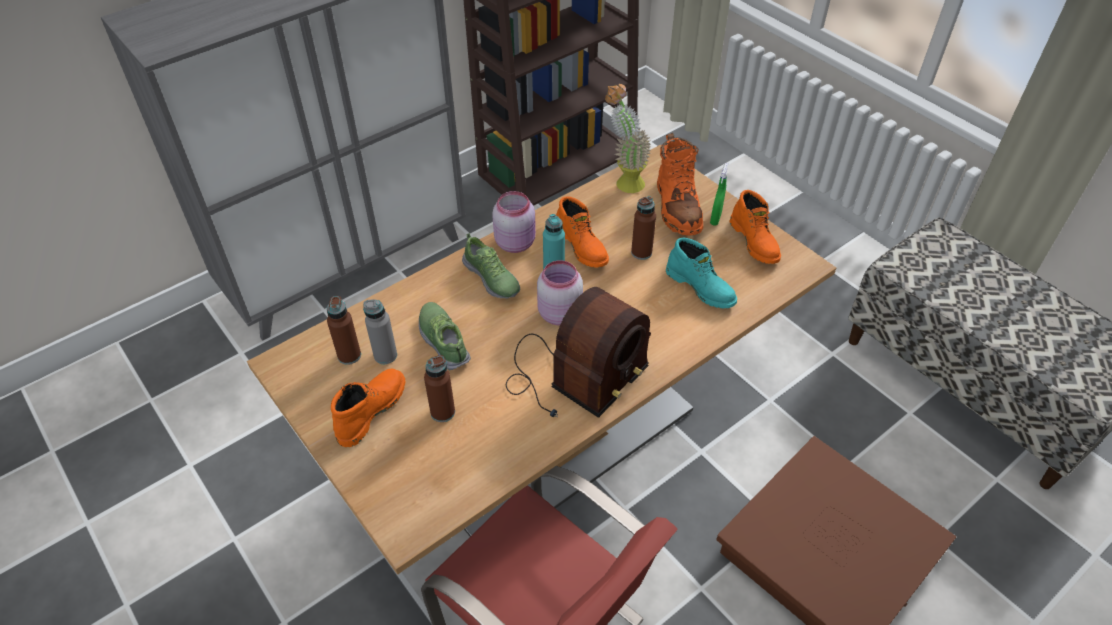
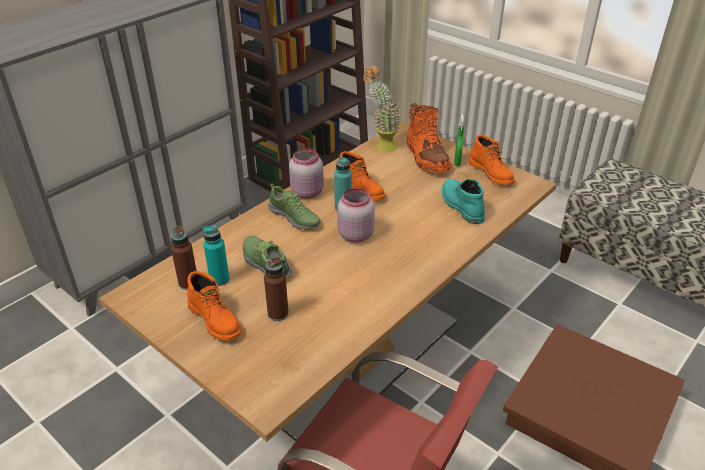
camera: 10 degrees left, 10 degrees down
(370, 410) = (216, 320): orange boot -> orange boot turned 120 degrees clockwise
(385, 355) = (219, 279): grey bottle -> turquoise bottle
(574, 376) = (379, 276): radio -> none
(641, 252) = (408, 189): brown bottle -> none
(701, 287) = (460, 206): turquoise boot -> turquoise boot turned 150 degrees counterclockwise

